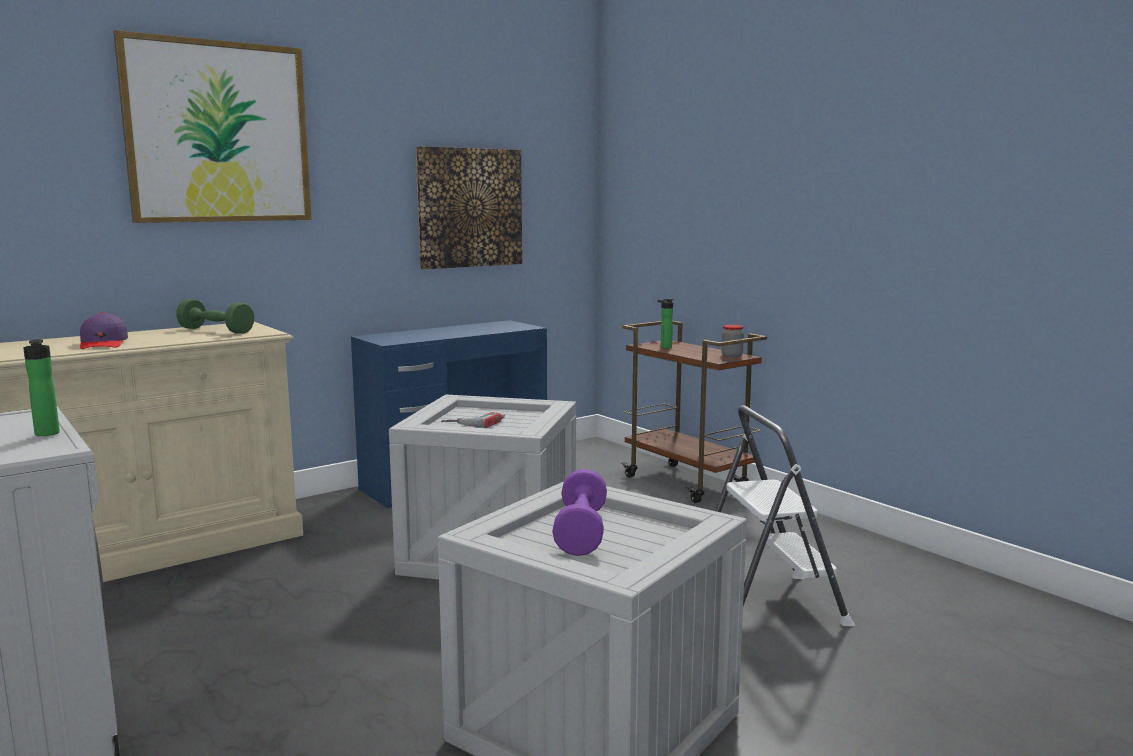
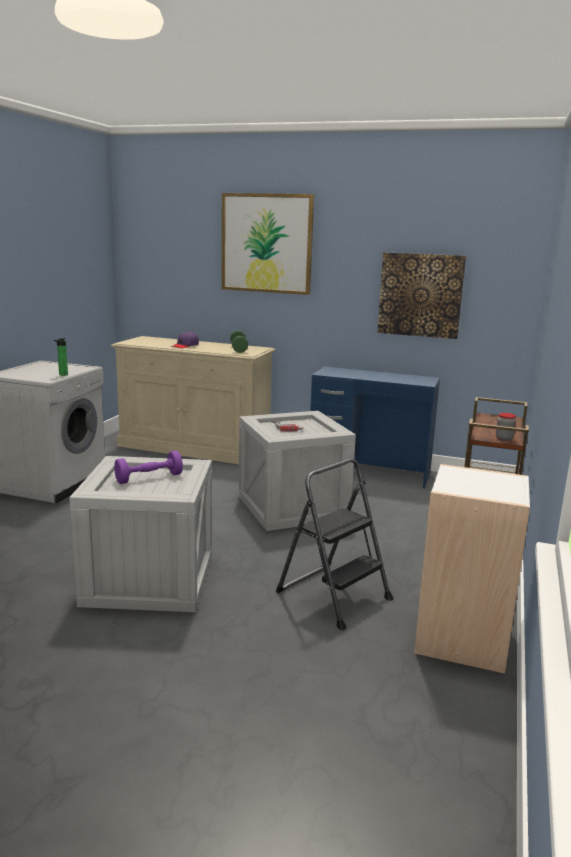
camera: 55 degrees right, 5 degrees up
(664, 347) = (489, 420): bottle -> none
(760, 604) = (331, 593): white step ladder -> black step ladder
(911, 572) = (461, 640): none -> bookcase

